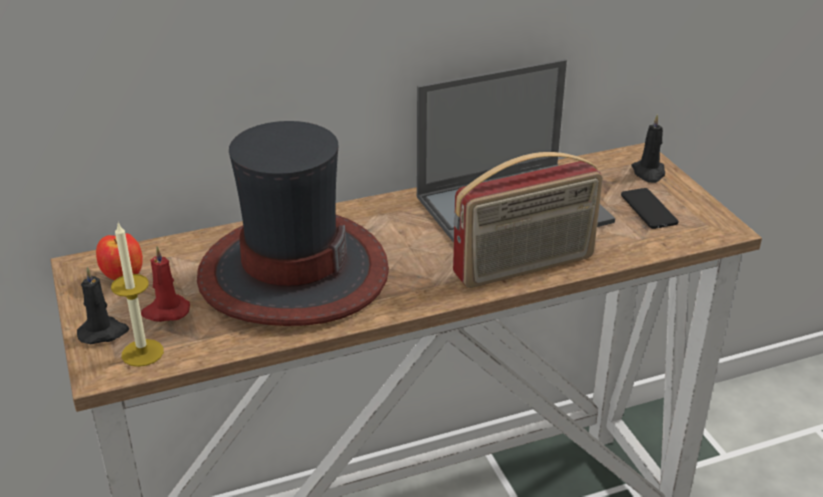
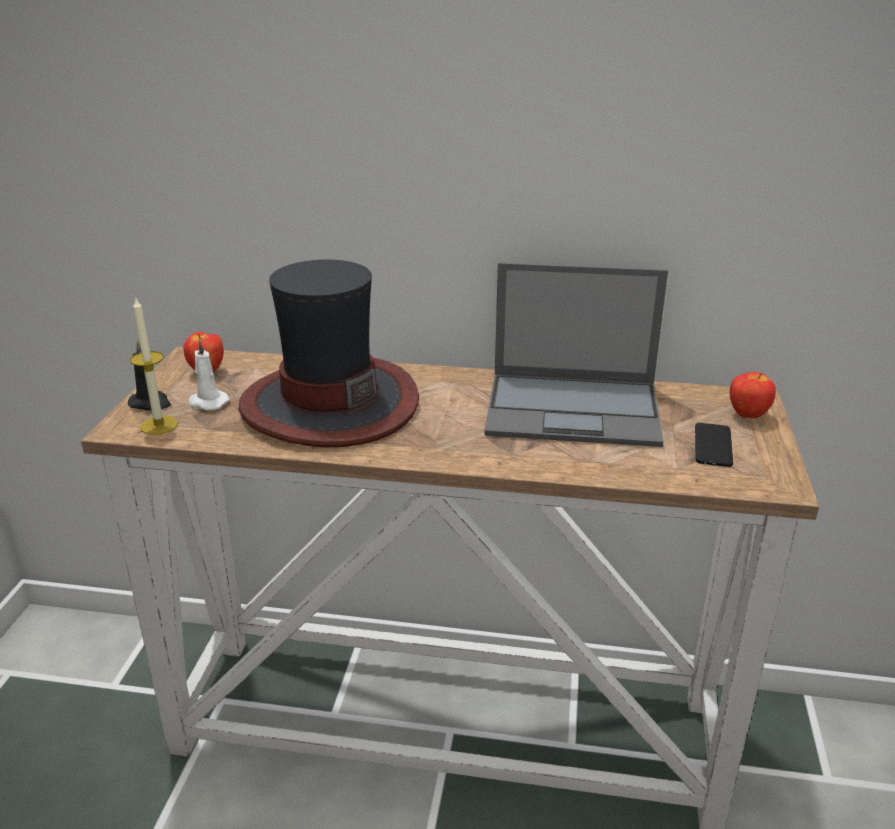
camera: 30 degrees right, 5 degrees down
(165, 311) = (207, 403): red candle -> white candle
(525, 267) = (531, 457): radio -> none
(649, 173) = (748, 415): black candle -> apple

